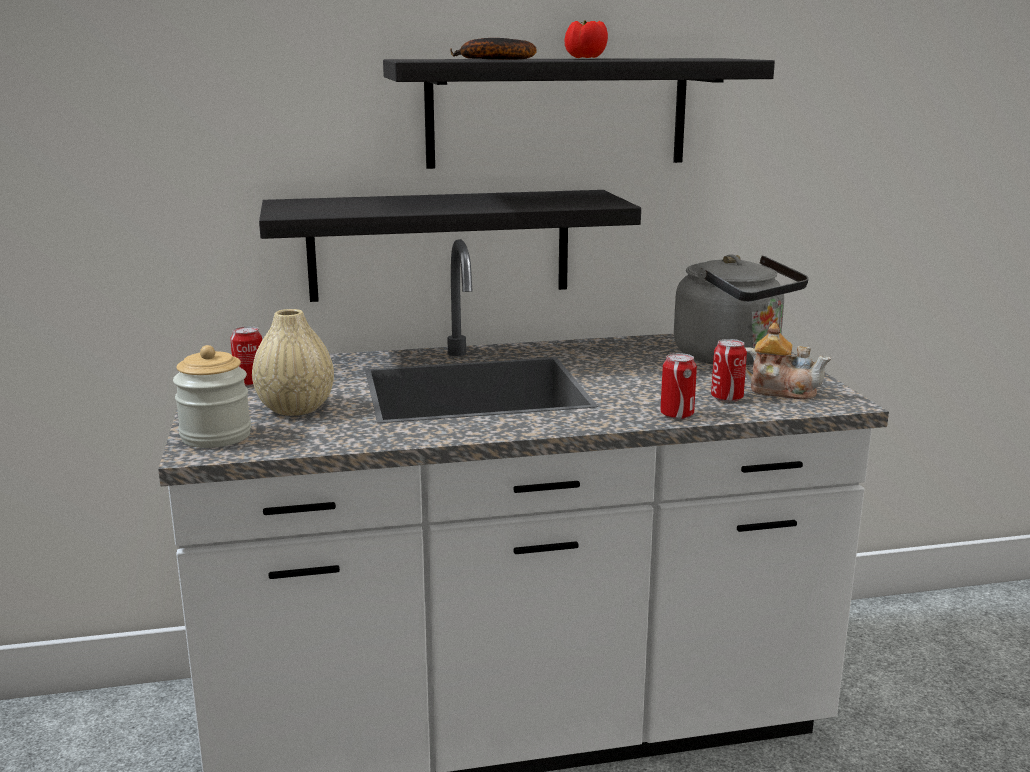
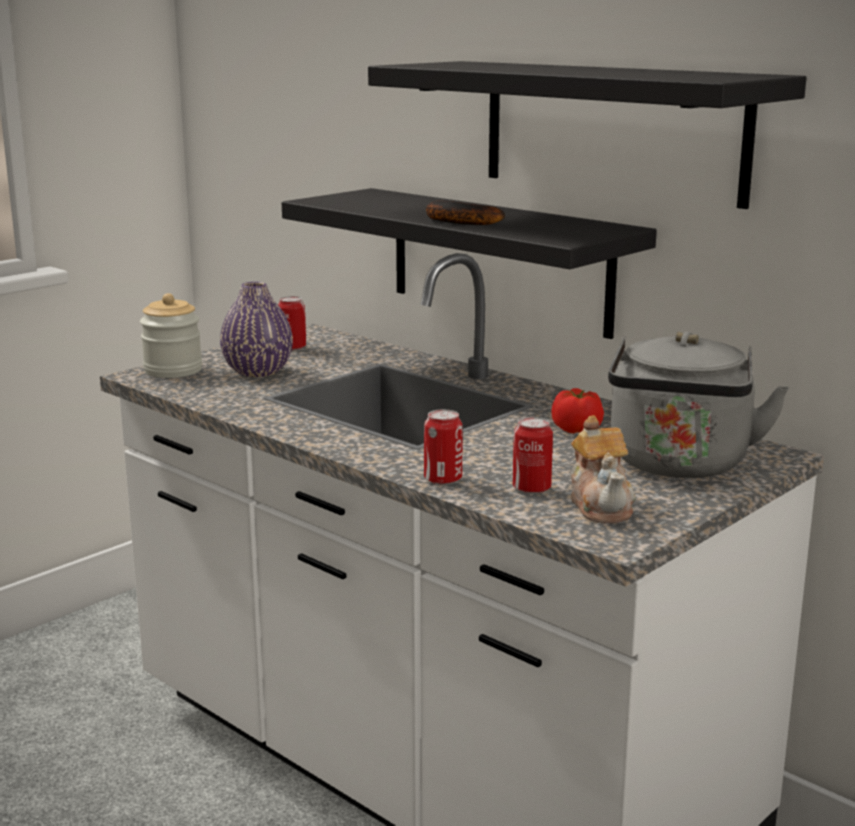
camera: 55 degrees right, 0 degrees up
(295, 408) = (258, 371): beige vase -> purple vase
(494, 59) = (469, 67): banana -> banana (455, 222)
(584, 58) = (614, 68): tomato -> tomato (576, 430)

